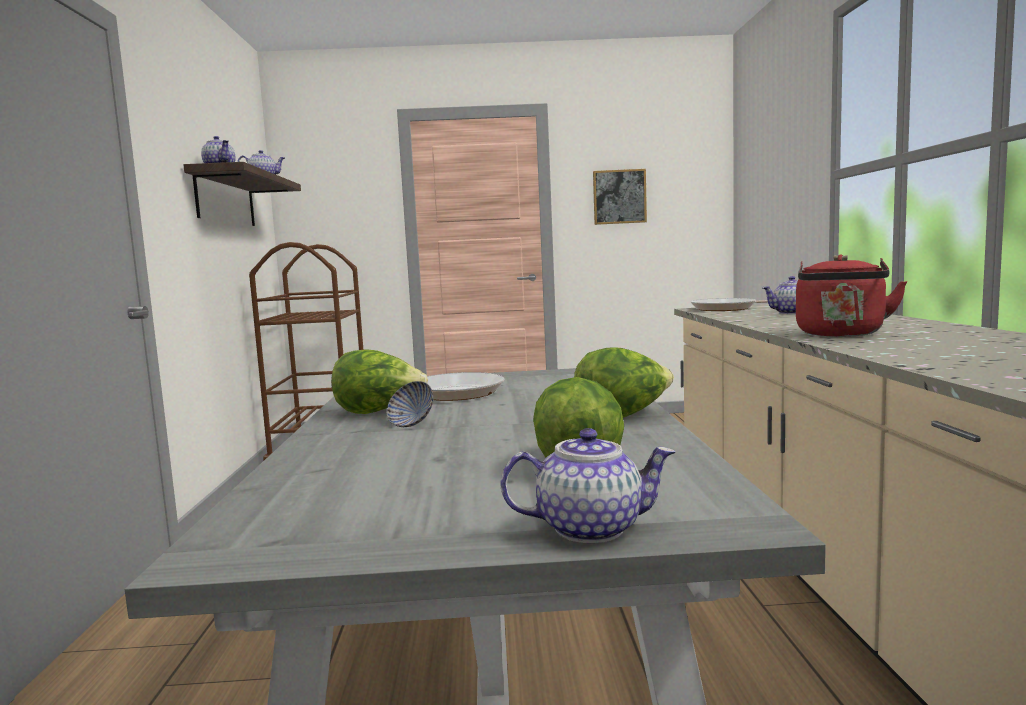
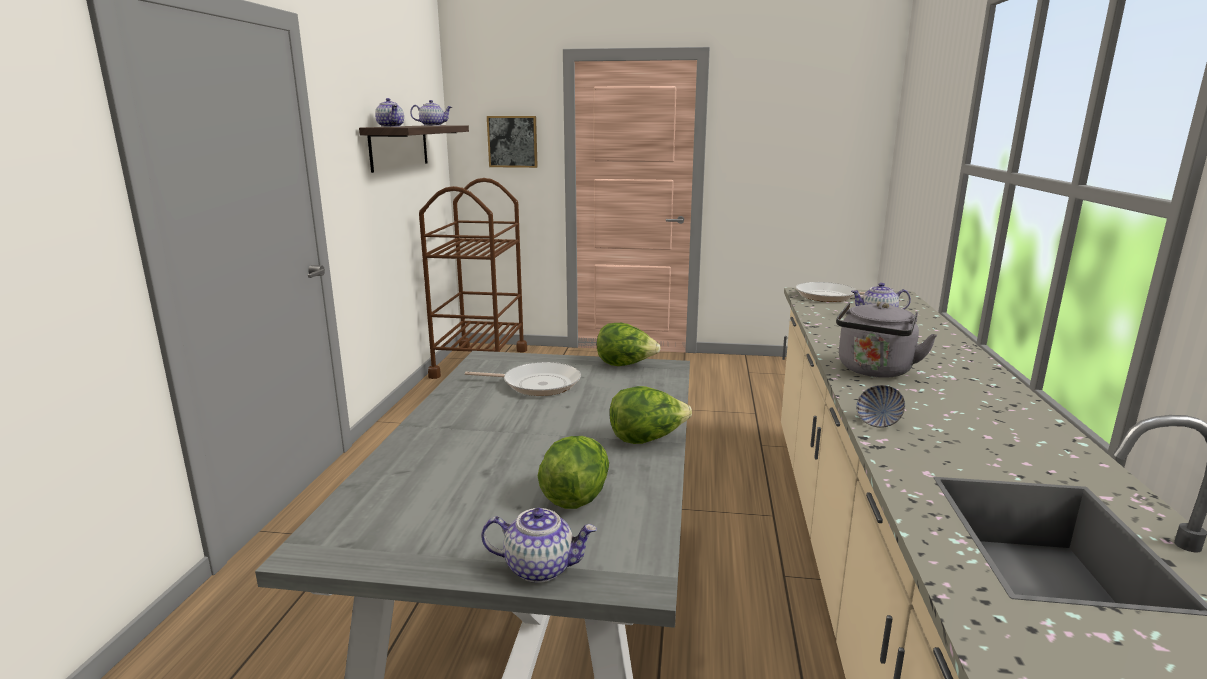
camera: 10 degrees right, 10 degrees up
(378, 412) = (472, 403): lettuce -> lettuce (625, 365)
(411, 424) = (488, 423): bowl -> bowl (878, 422)
(619, 197) = (774, 145): picture -> picture (512, 141)
(840, 334) = (874, 371): red kettle -> grey kettle

